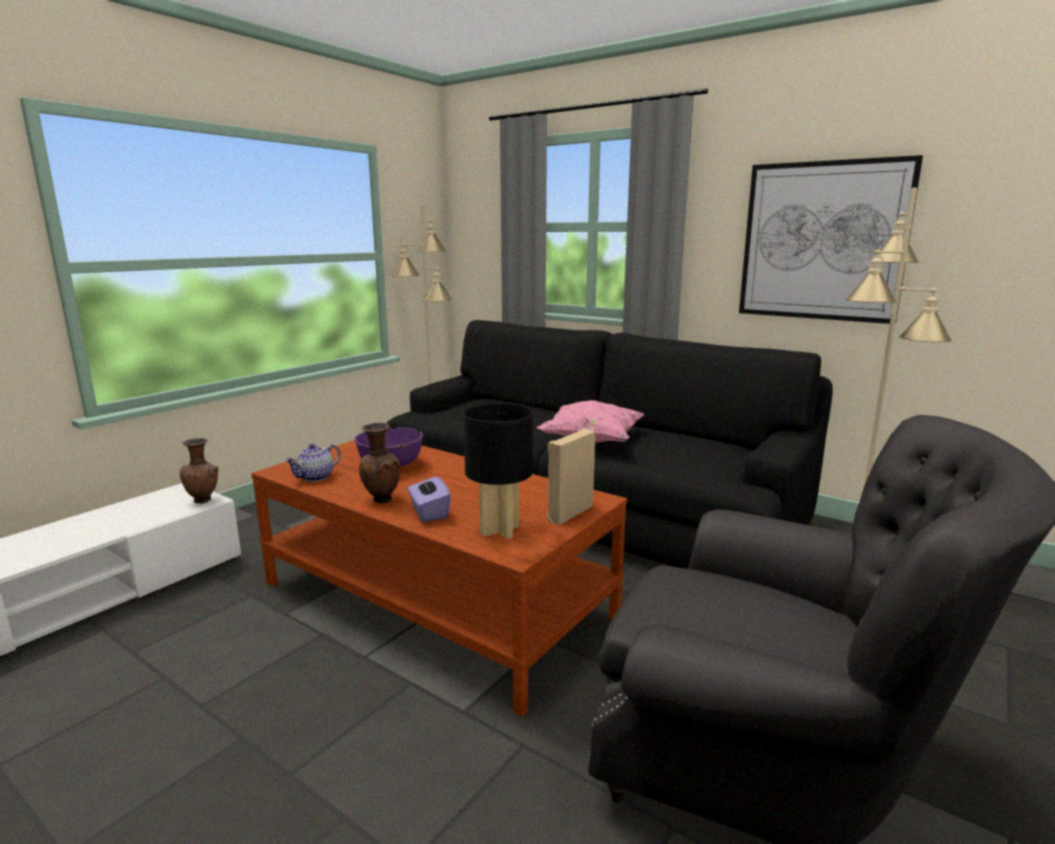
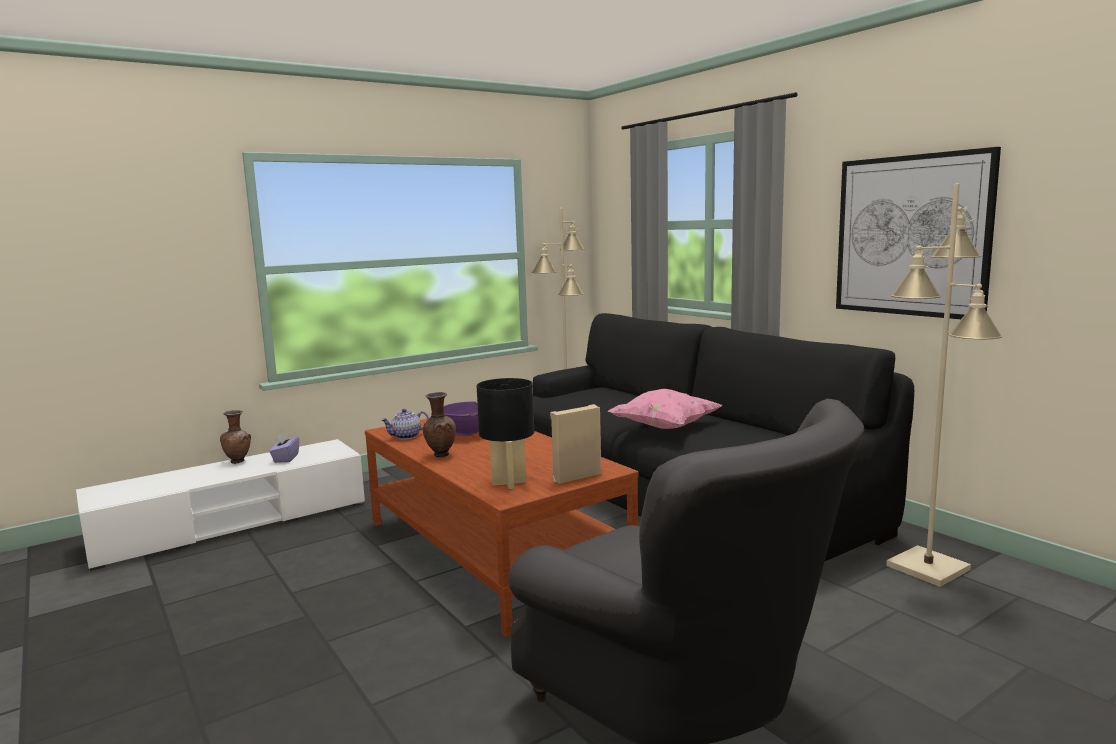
camera: 20 degrees right, 5 degrees down
(204, 500) = (340, 453): brown vase -> brown vase (238, 462)
(429, 513) = (467, 466): purple tissue box -> purple tissue box (286, 458)

